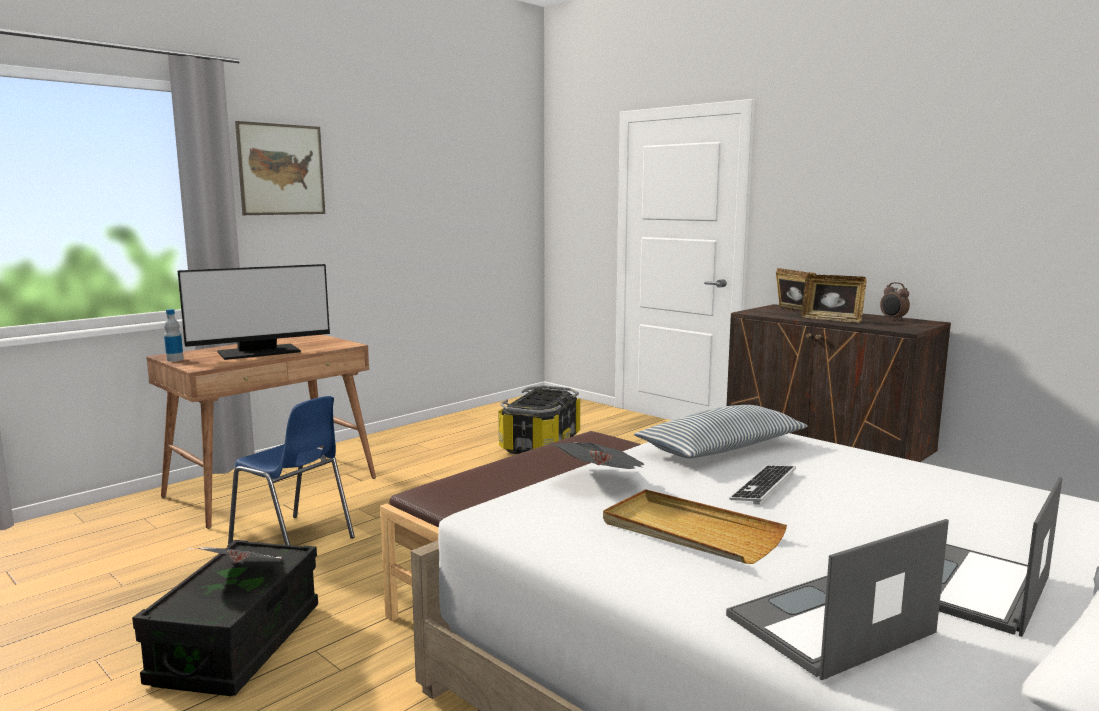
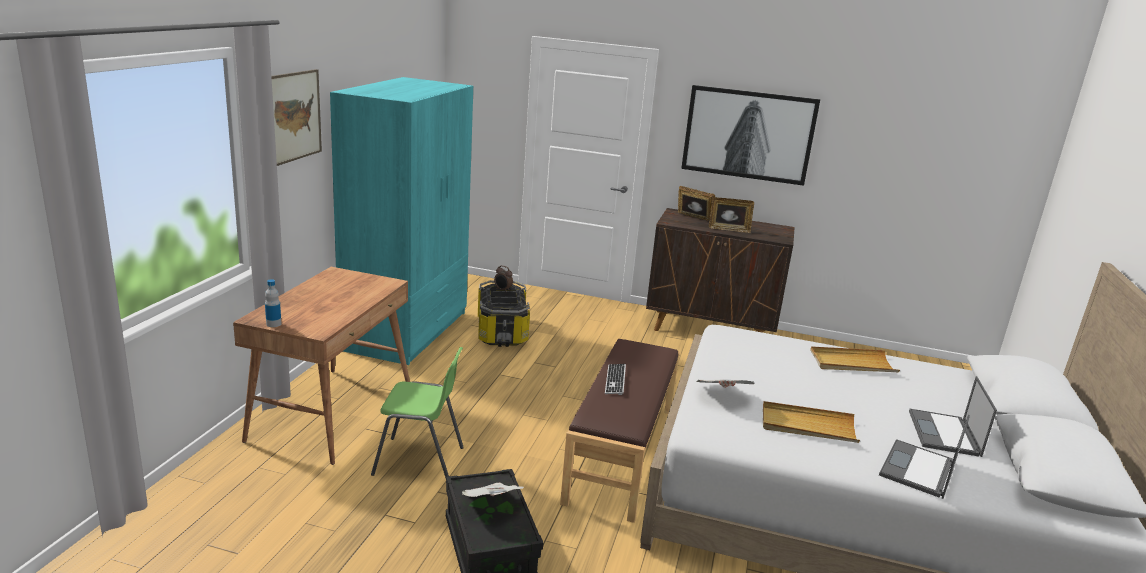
camera: 30 degrees left, 10 degrees up
(259, 352) = (333, 303): monitor -> none
(293, 541) = (420, 461): blue chair -> green chair
(440, 433) = (407, 330): none -> turquoise wardrobe
(721, 449) = (750, 355): pillow -> none
(763, 486) = (803, 383): keyboard -> keyboard (615, 380)
(873, 193) = (748, 135): none -> picture
(893, 319) = (761, 226): alarm clock -> alarm clock (502, 290)
(896, 477) = (852, 363): none -> beige tray

